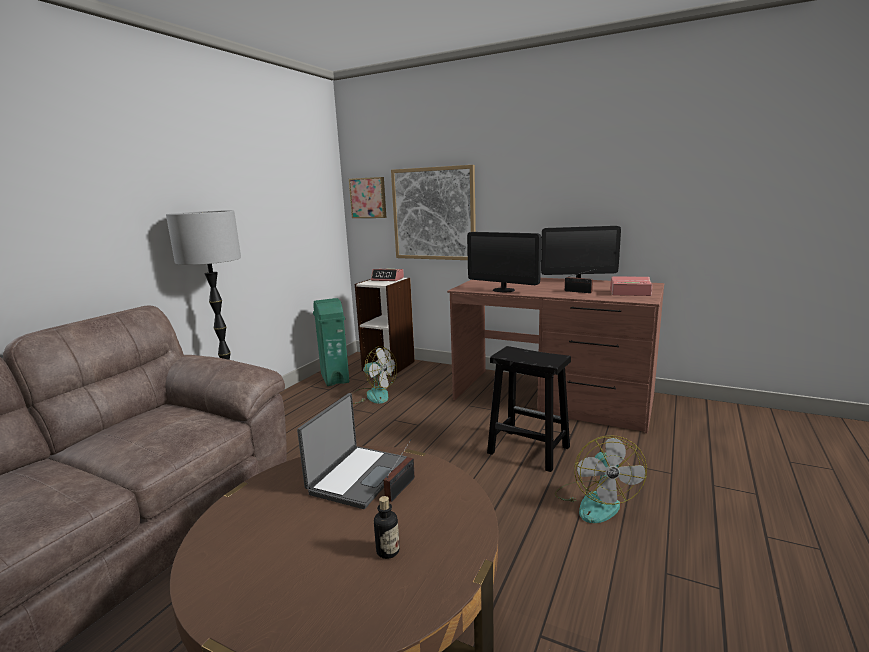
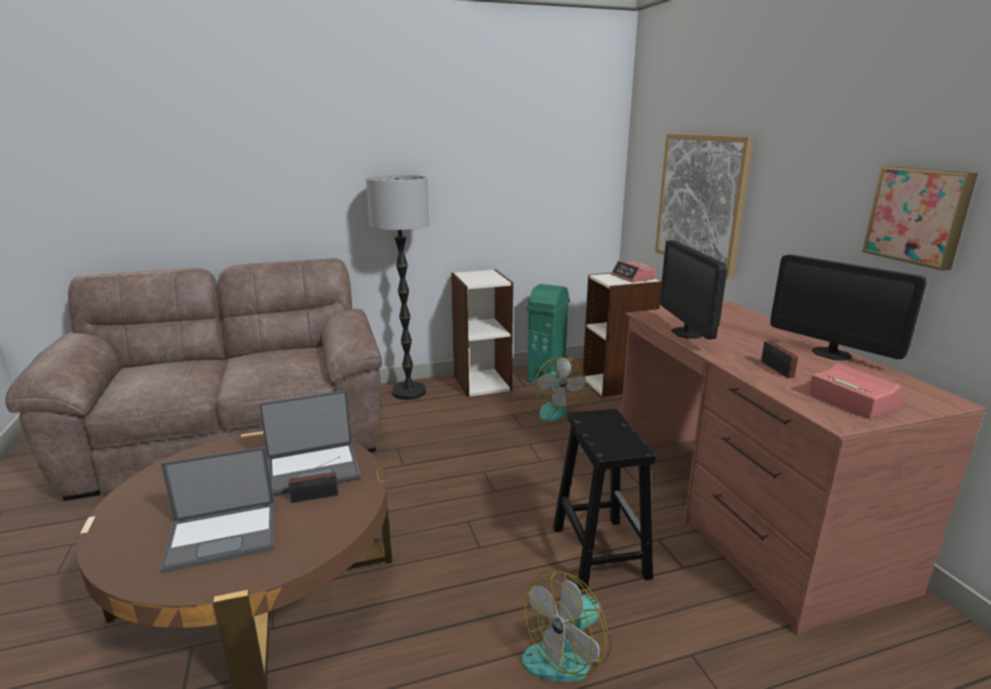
camera: 45 degrees right, 5 degrees up
(291, 400) = (482, 382): none -> bookcase
(368, 198) = (645, 168): picture -> picture (919, 215)
(388, 551) = (224, 535): bottle -> laptop

